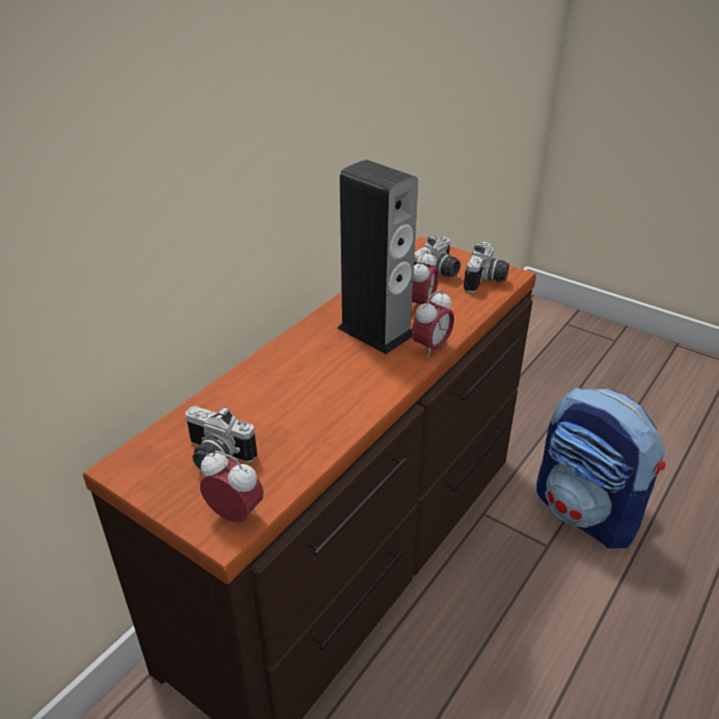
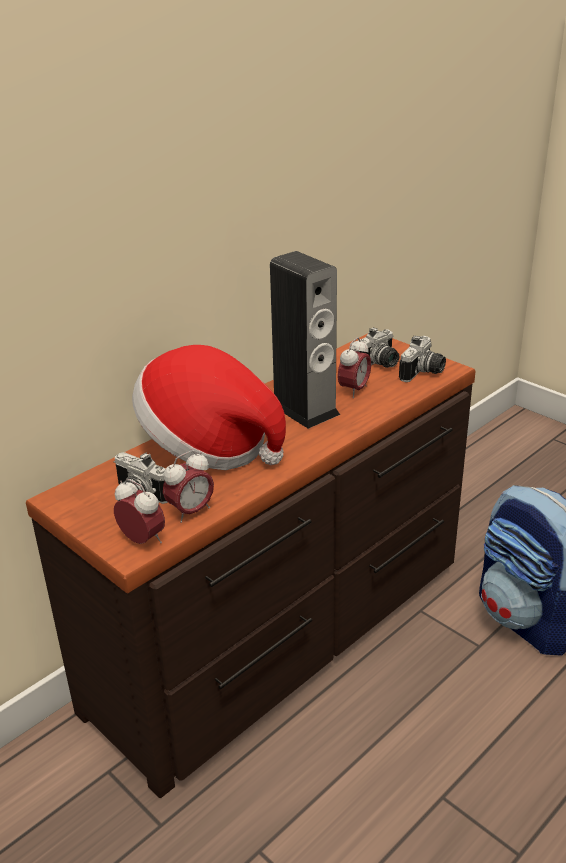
camera: 10 degrees right, 5 degrees down
(283, 384) = (209, 446): none -> hat
(431, 348) = (351, 426): alarm clock -> alarm clock (190, 512)

